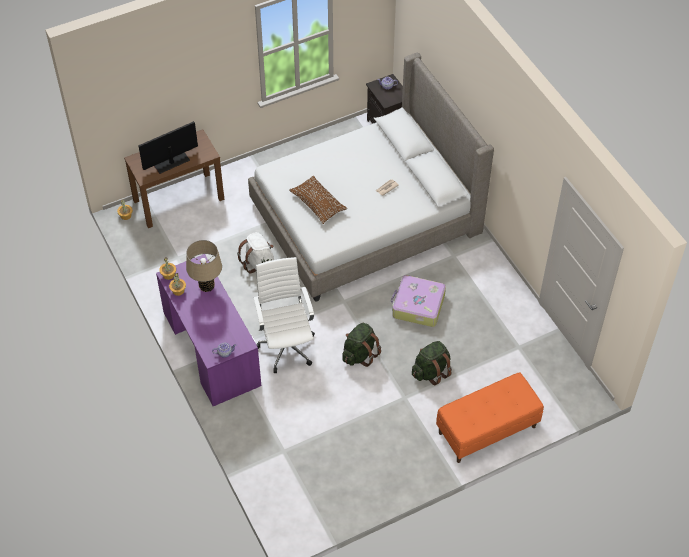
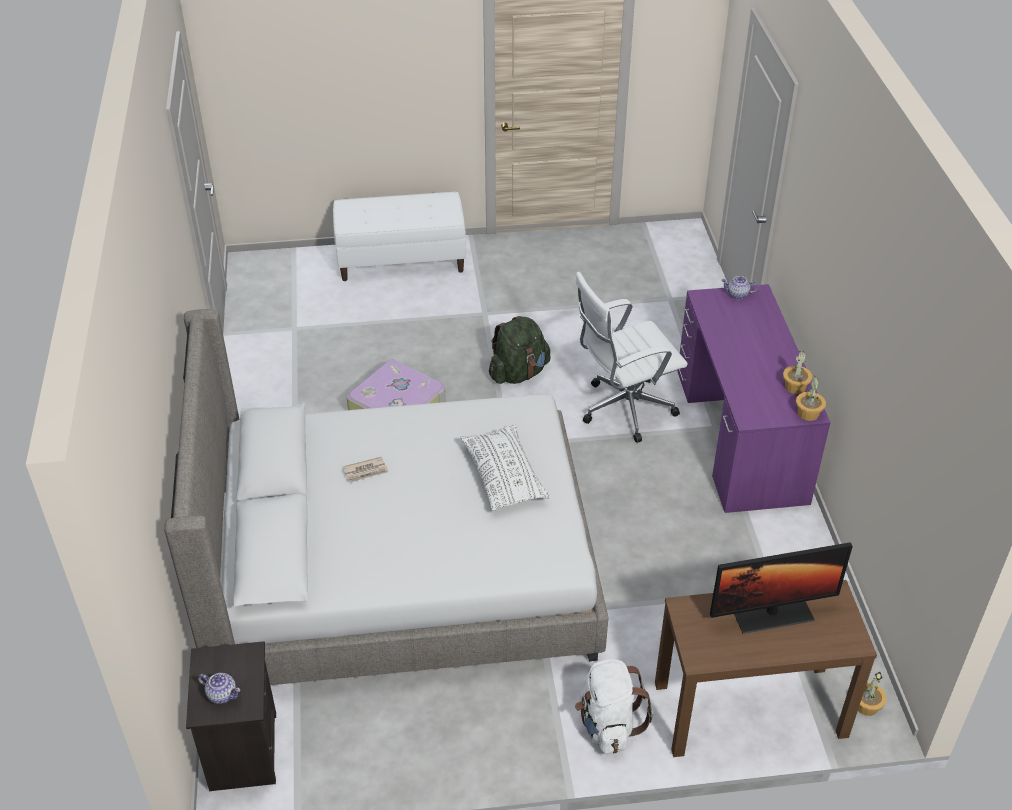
camera: 160 degrees left, 10 degrees down
(207, 286) = (745, 382): beige table lamp -> none
(259, 264) = (625, 539): white backpack -> white backpack (608, 725)
(286, 345) = (623, 410): white office chair -> white office chair turned 60 degrees clockwise
(318, 204) = (503, 476): brown pillow -> white pillow
(431, 372) = (432, 331): green backpack -> none
(487, 430) = (402, 260): orange bench -> white bench

